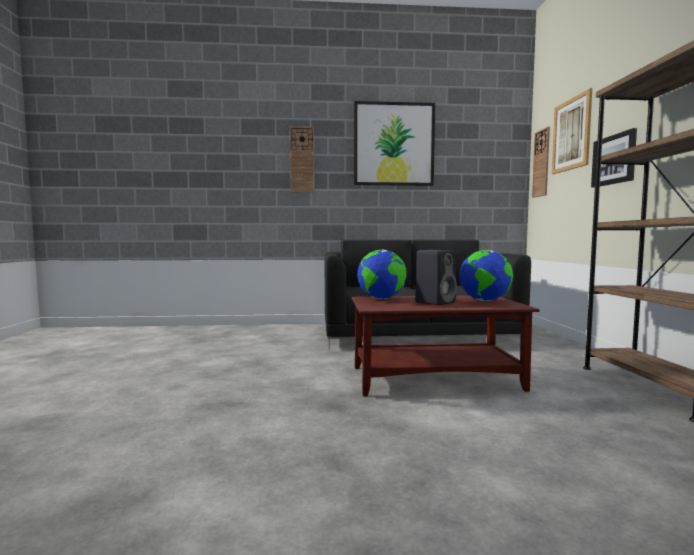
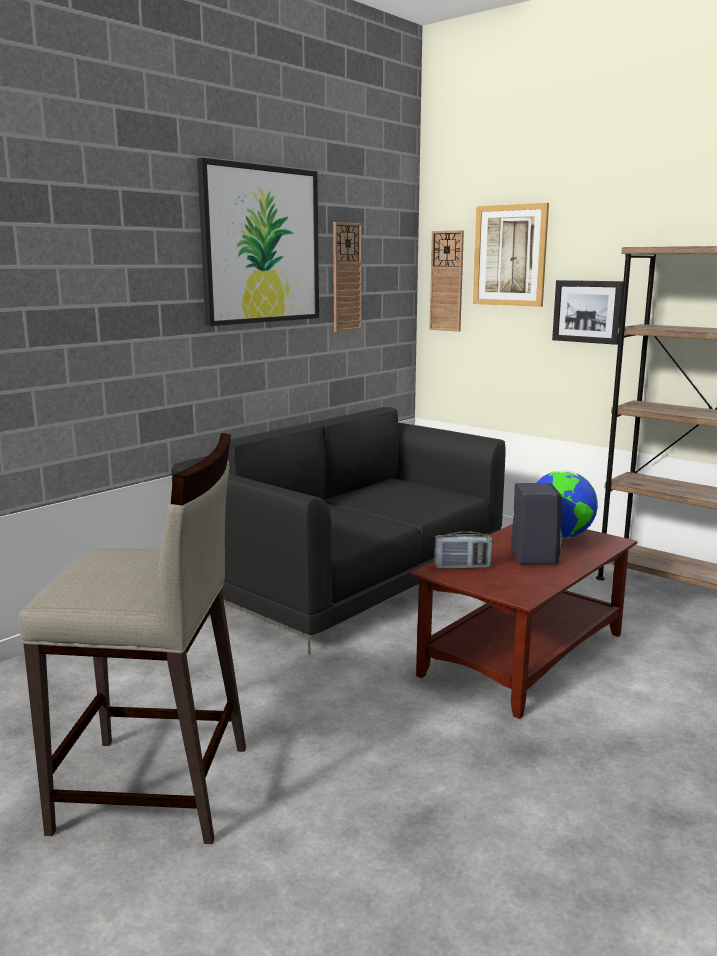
camera: 45 degrees left, 10 degrees up
(185, 362) = (155, 789): none -> beige stool
(302, 160) = (113, 279): wall clock -> wall clock (346, 277)
(381, 299) = (462, 567): globe -> radio

